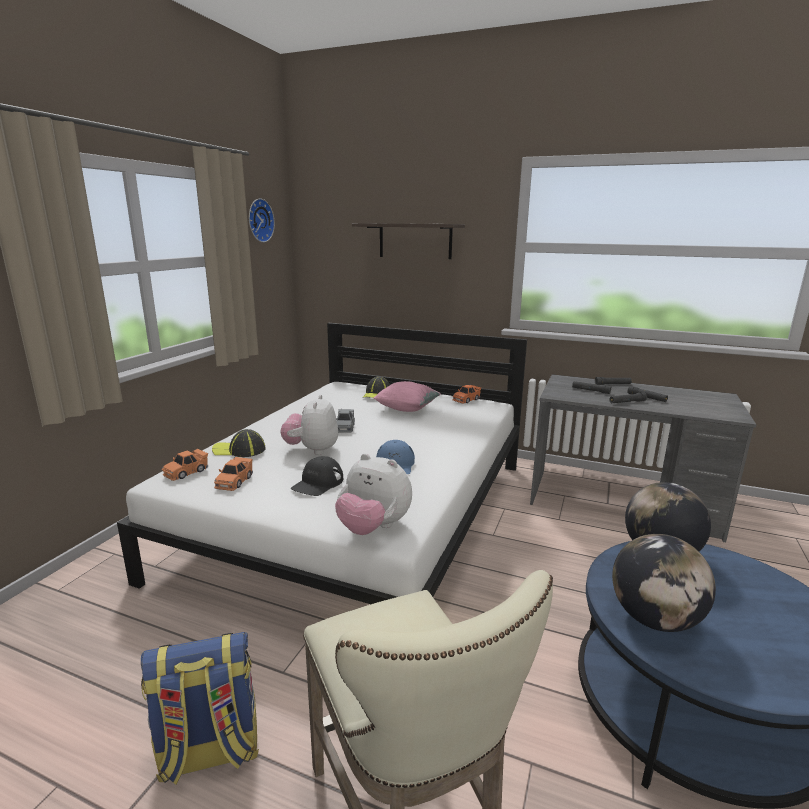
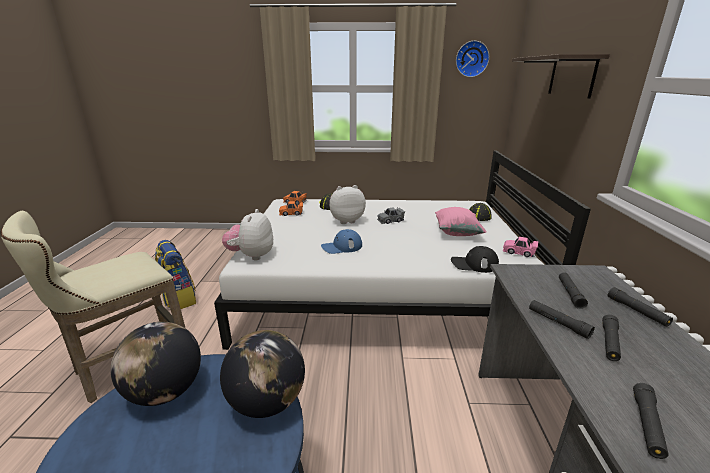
camera: 70 degrees right, 5 degrees up
(317, 483) = (301, 231): black cap -> black cap (474, 264)
(466, 400) = (519, 252): orange toy car -> pink toy car
(714, 410) = (647, 425): none -> black flashlight

